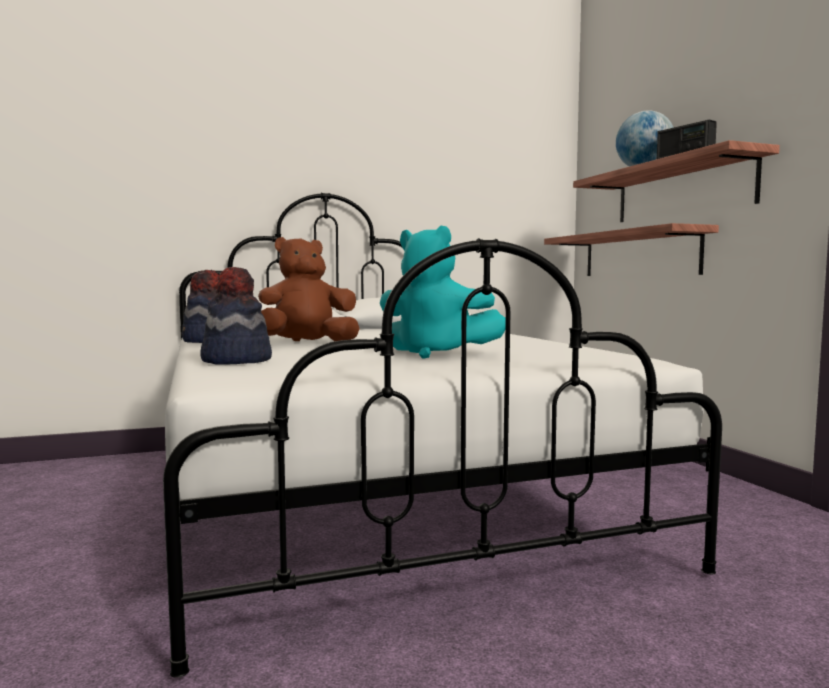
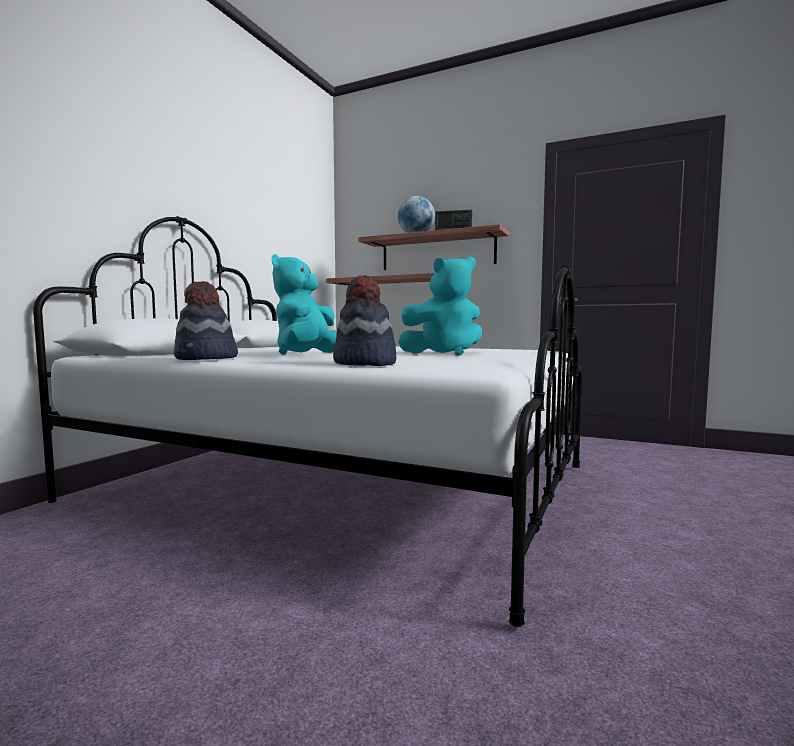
camera: 45 degrees left, 0 degrees up
(306, 344) = (308, 355): brown plush toy -> turquoise plush toy

